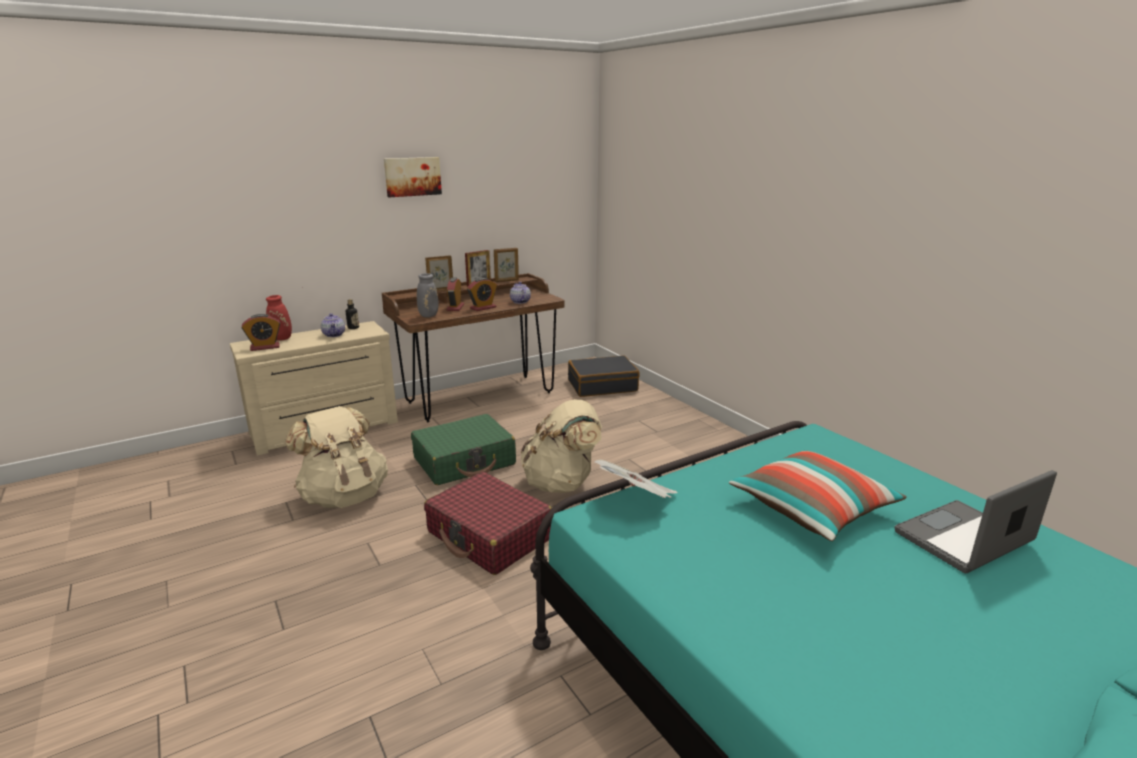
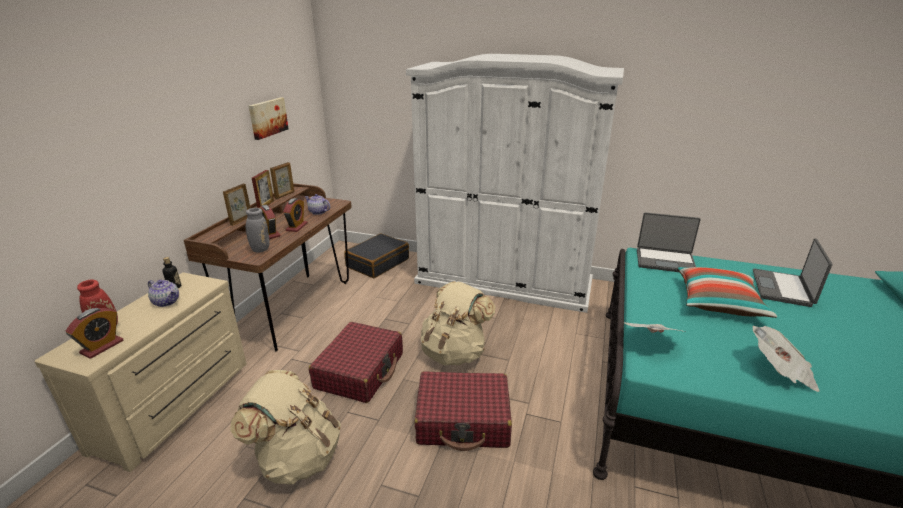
camera: 40 degrees left, 5 degrees up
(412, 176) = (187, 107): picture -> picture (267, 117)
(465, 461) = (360, 371): green suitcase -> red suitcase
(712, 445) = (503, 281): none -> white wardrobe
(738, 594) = (780, 371): none -> newspaper
(832, 449) = (665, 261): none -> laptop

